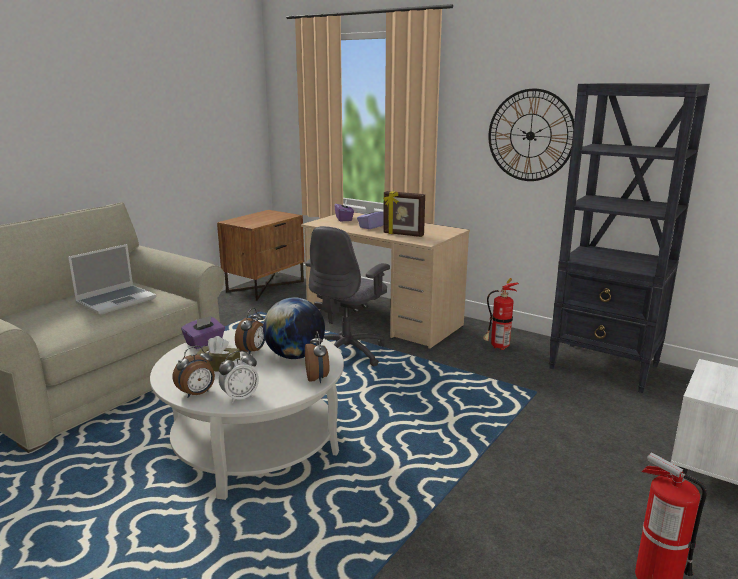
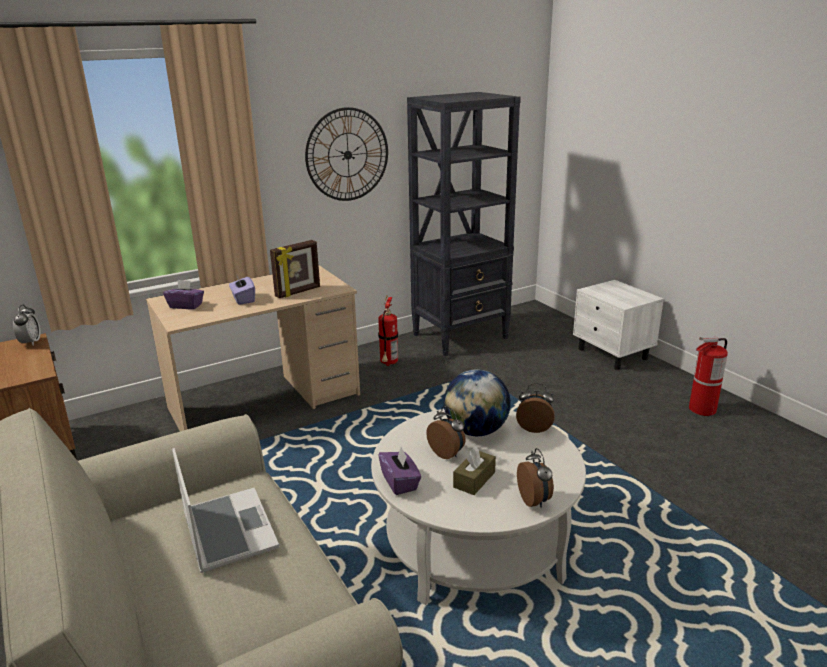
camera: 65 degrees left, 5 degrees up
(240, 397) = (554, 475): alarm clock -> alarm clock (31, 342)
(347, 353) = (322, 443): grey office chair -> none

